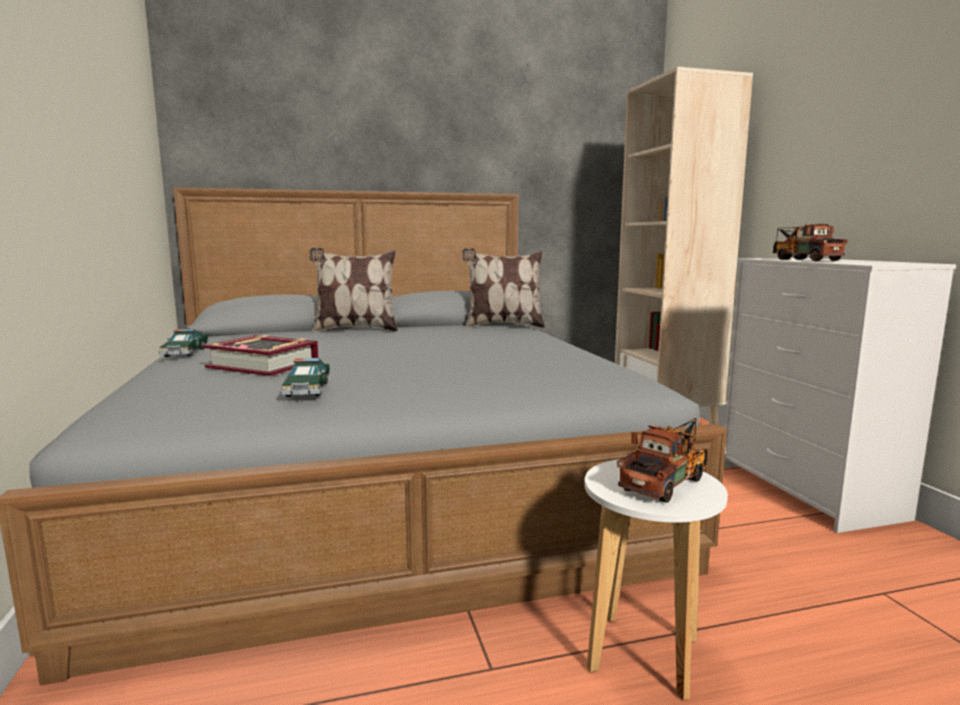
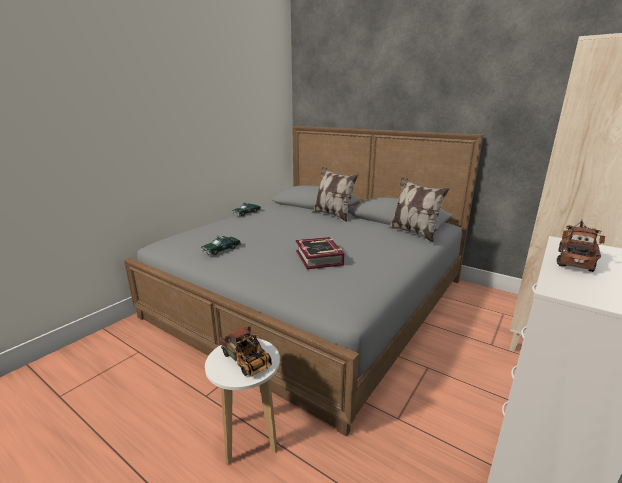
camera: 50 degrees right, 10 degrees up
(264, 365) = (244, 230): book -> book (319, 258)
(667, 481) = (248, 362): toy truck -> toy truck turned 45 degrees clockwise

